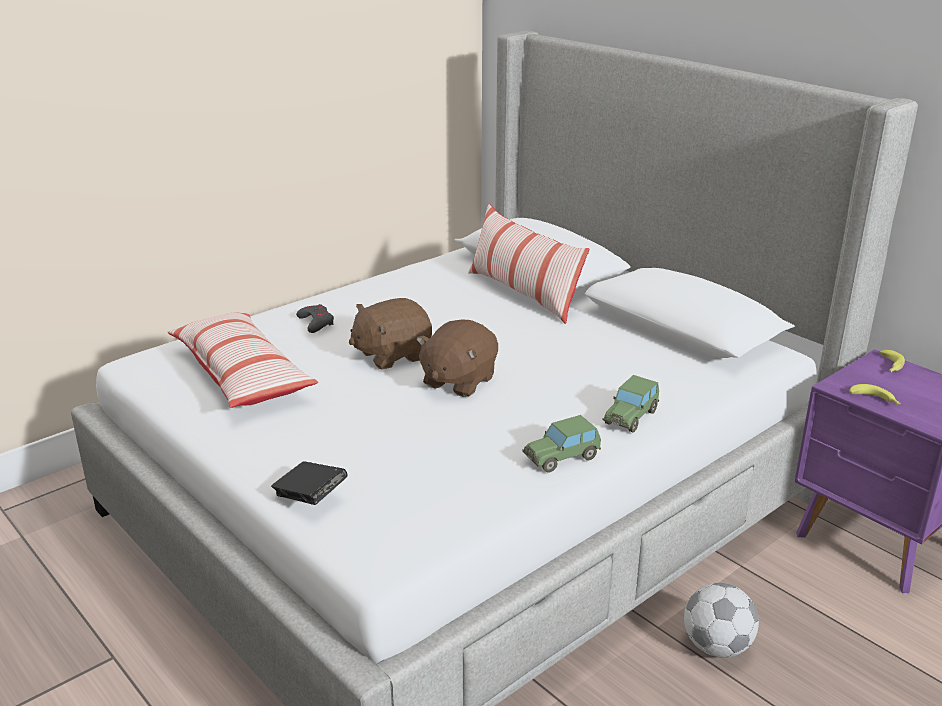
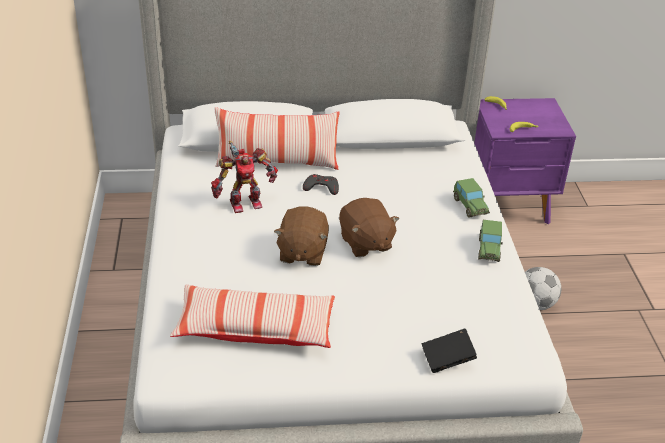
camera: 55 degrees left, 10 degrees up
(316, 322) = (211, 263): grey game controller -> grey game controller (321, 187)
(432, 303) = (244, 202): none -> toy robot

